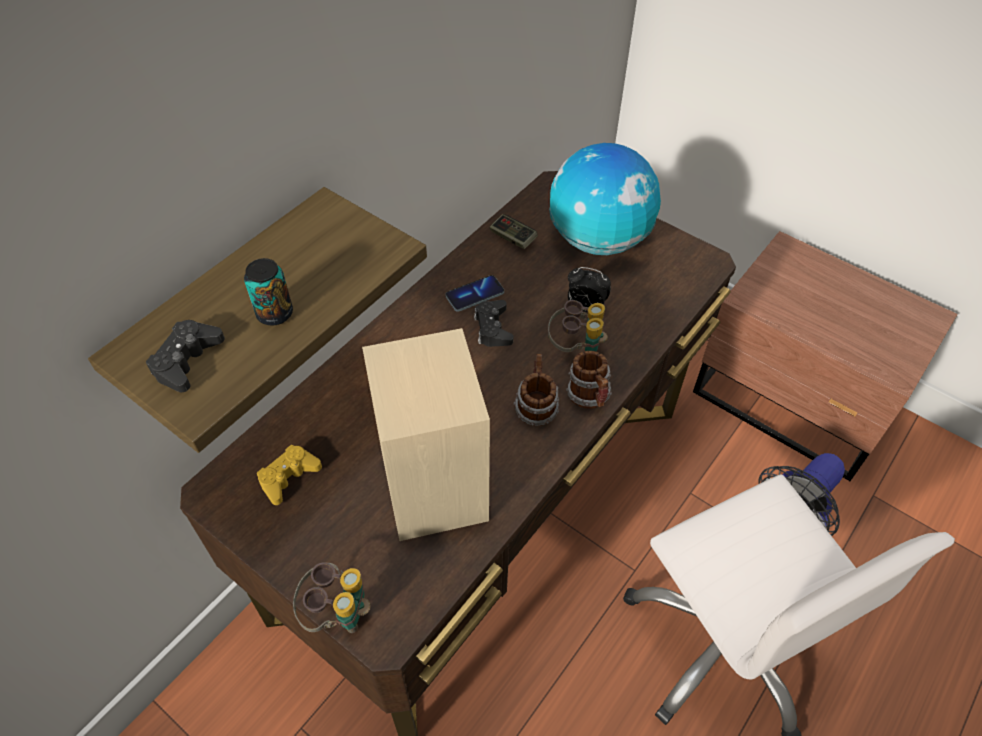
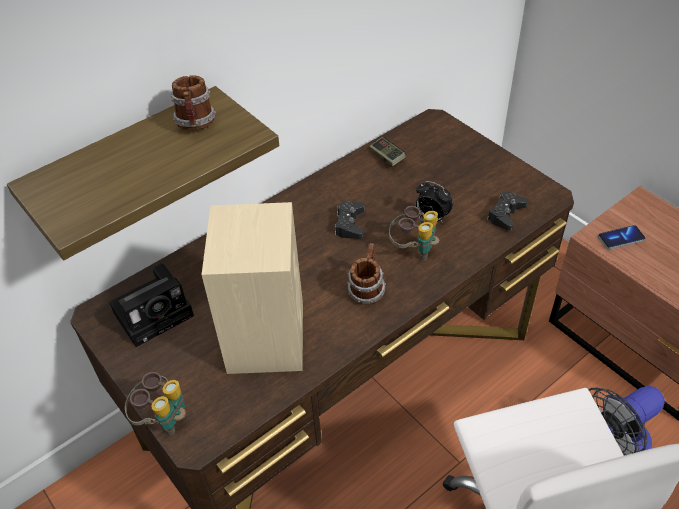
camera: 15 degrees right, 5 degrees down
(187, 360) = (73, 194): black game controller -> black game controller (506, 214)
(275, 313) = (147, 170): can -> none
(288, 477) = (156, 312): yellow game controller -> camera
(475, 294) = (342, 196): phone -> phone (621, 238)
(589, 397) = (414, 288): mug -> mug (196, 124)
(598, 240) = (459, 167): globe -> none

